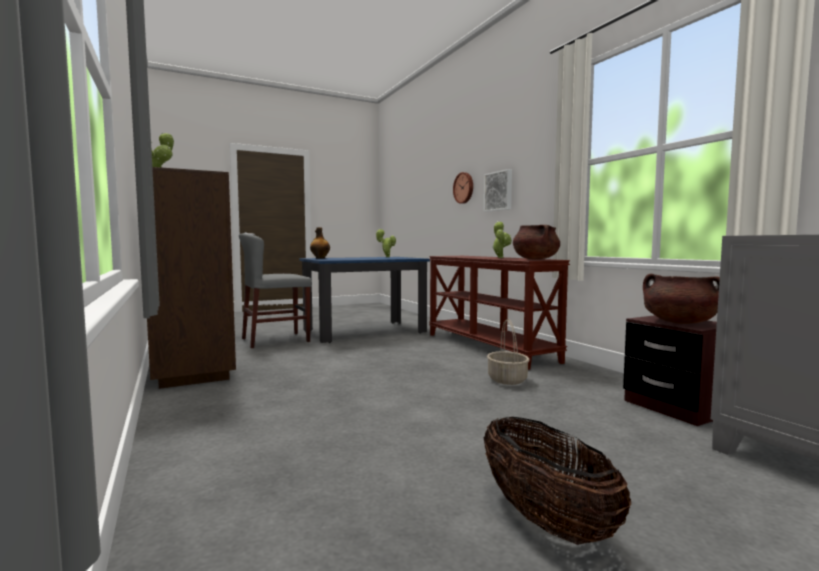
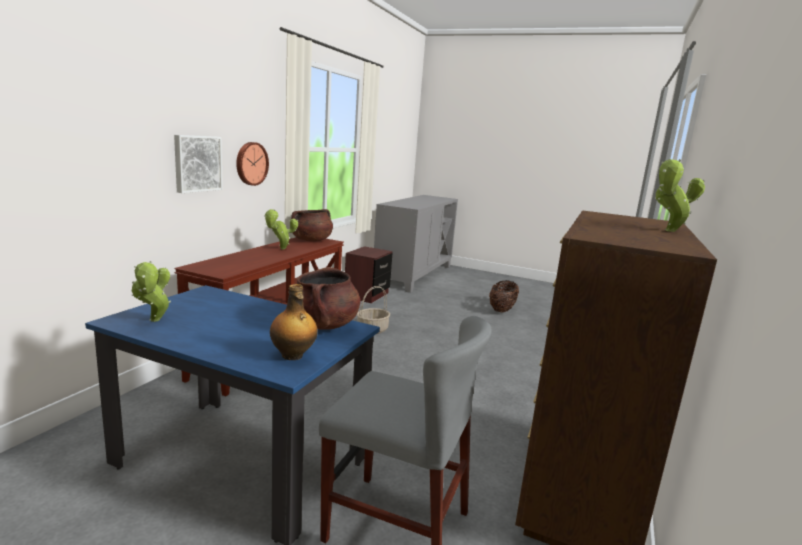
camera: 130 degrees left, 10 degrees up
(464, 188) = (116, 148): wall clock -> wall clock (251, 163)
(679, 322) = (374, 252): brown cooking pot -> brown cooking pot (324, 325)

